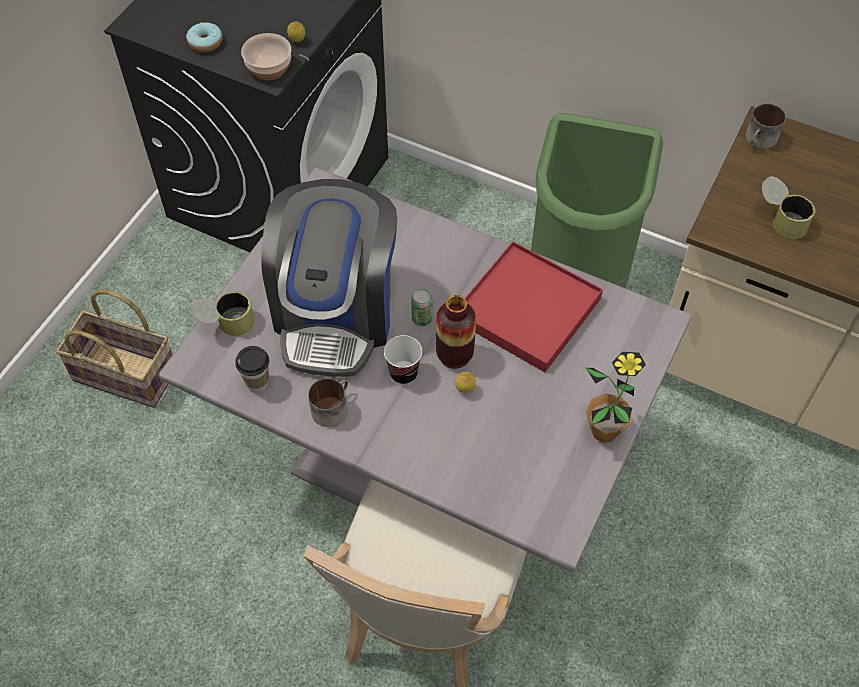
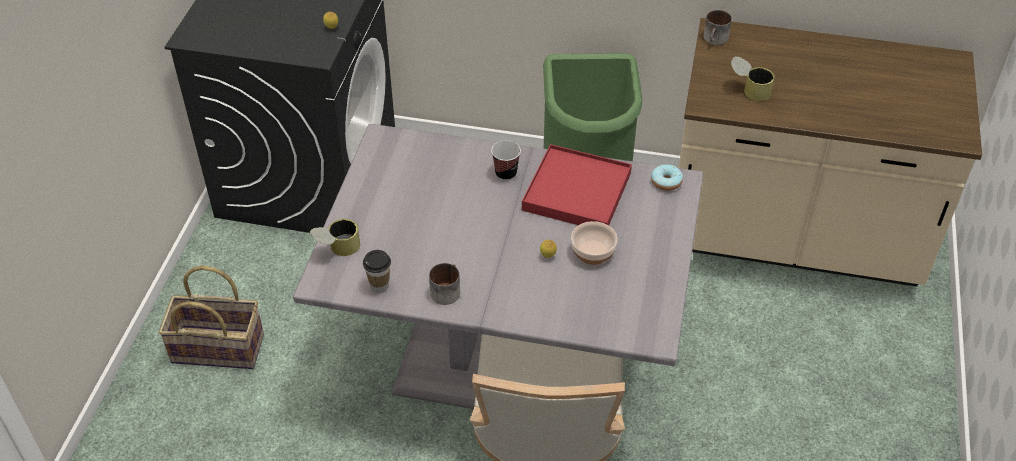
camera: 15 degrees left, 10 degrees down
(205, 43) = (255, 41): donut -> donut (666, 182)
(269, 68) = (316, 51): bowl -> bowl (593, 253)
(336, 313) = (425, 223): coffee machine -> none
(403, 373) = (495, 255): cup -> cup (506, 173)
(422, 319) = (496, 214): can -> none
(454, 355) = (531, 234): vase -> none
(604, 431) = (665, 262): potted plant -> none

